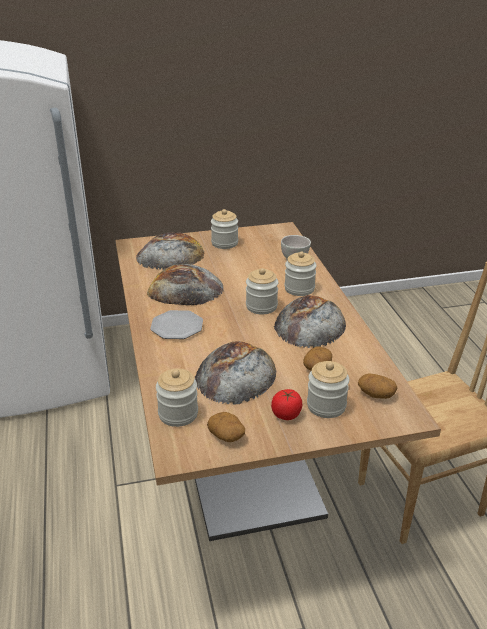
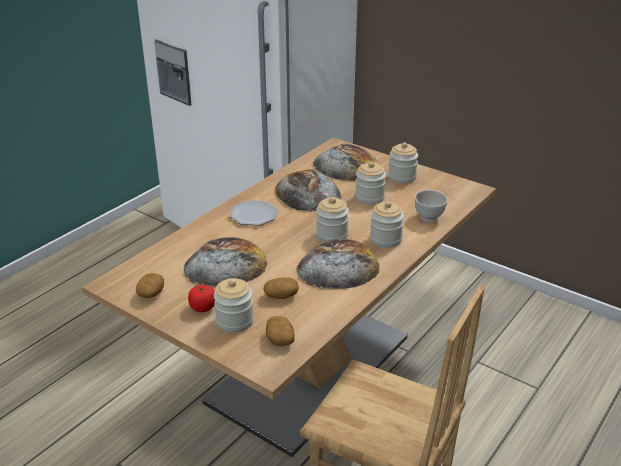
camera: 50 degrees right, 0 degrees up
(178, 414) = (153, 264): jar -> jar (369, 197)

